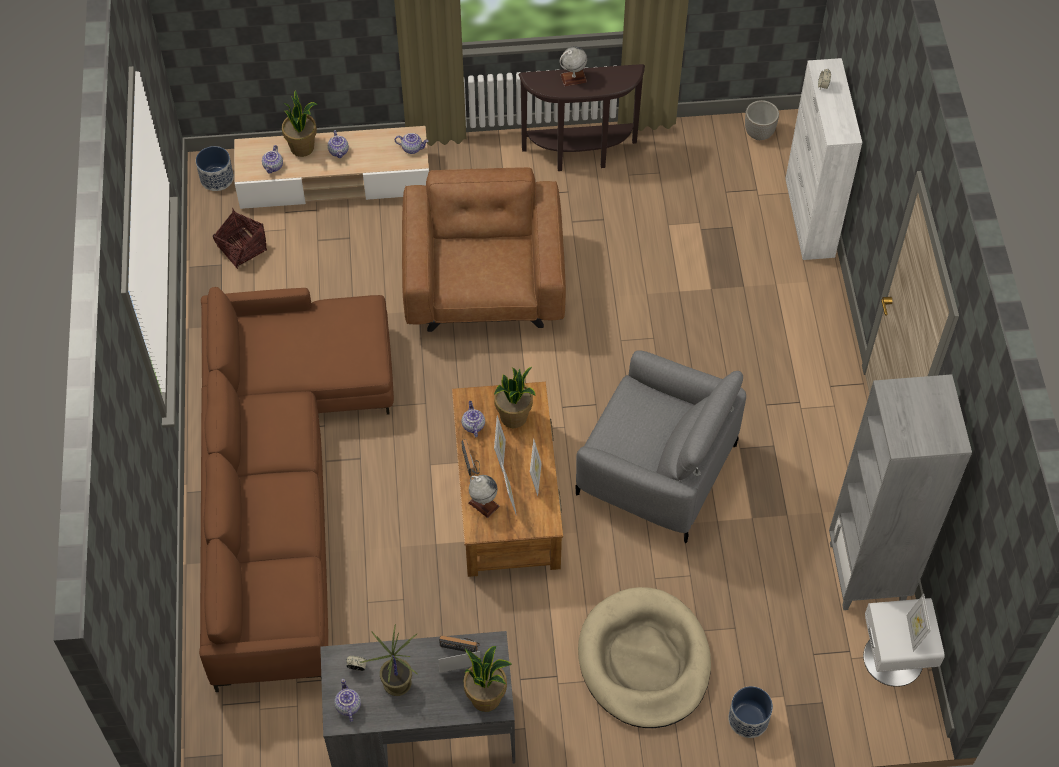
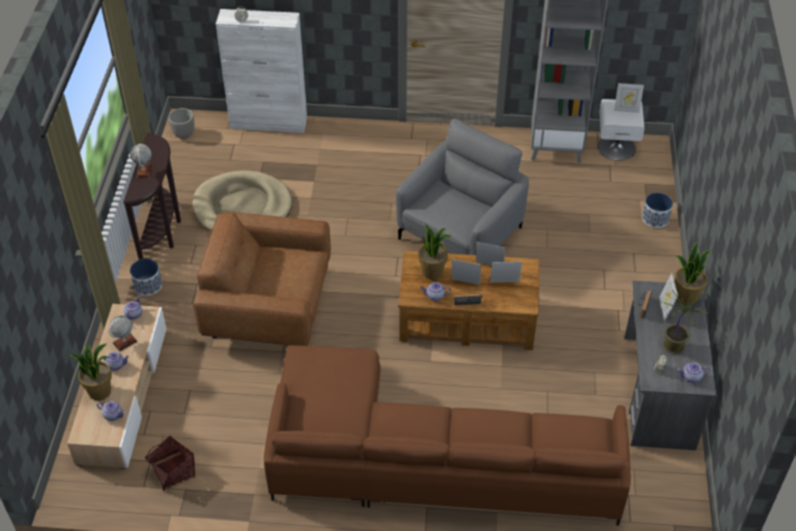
camera: 80 degrees left, 10 degrees down
(216, 178) = (82, 485): planter -> planter (148, 286)
(483, 504) = (506, 299): globe -> globe (125, 342)
(644, 661) = (609, 262): beige dog bed -> beige dog bed (243, 207)

